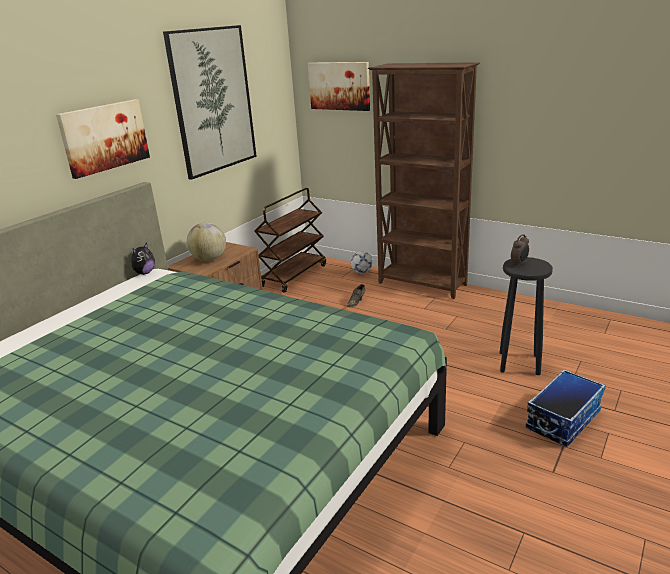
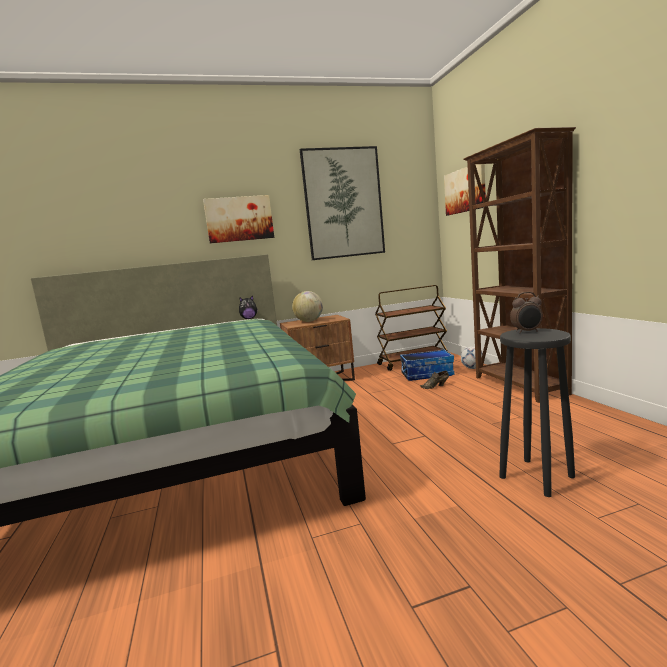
camera: 40 degrees right, 15 degrees down
(562, 419) = (513, 556): storage box -> storage box (427, 374)

